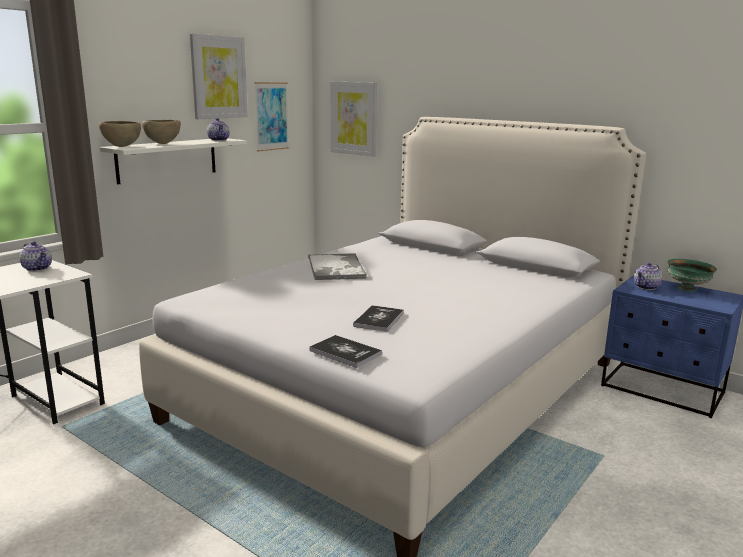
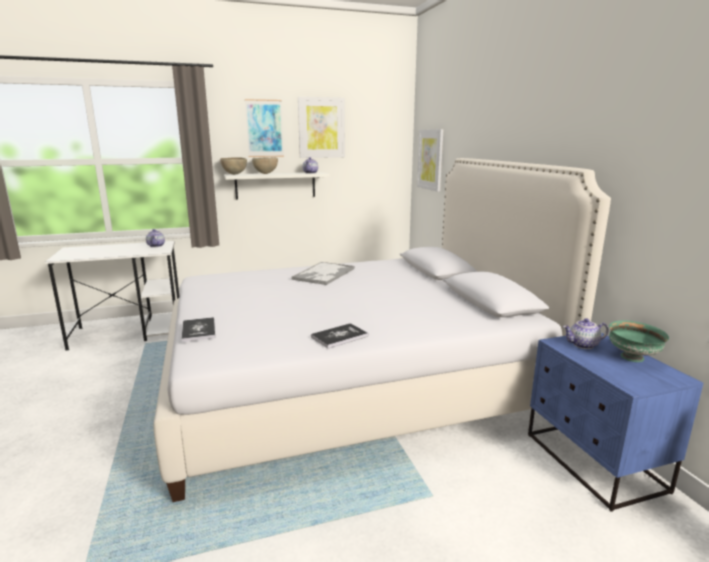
camera: 35 degrees right, 0 degrees up
(271, 116) = (369, 157): picture -> picture (264, 128)
(379, 319) = (269, 314): book -> book (339, 336)

